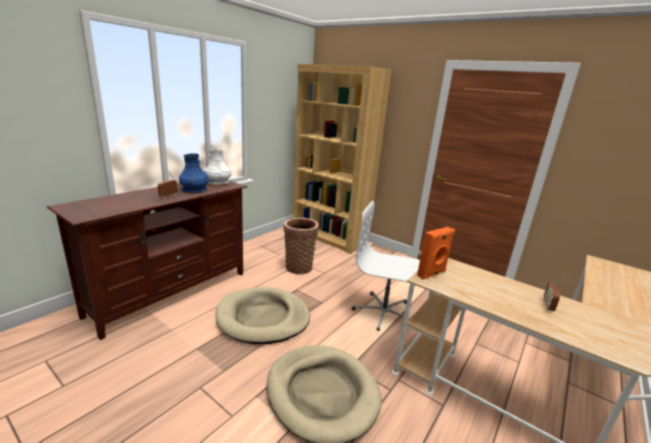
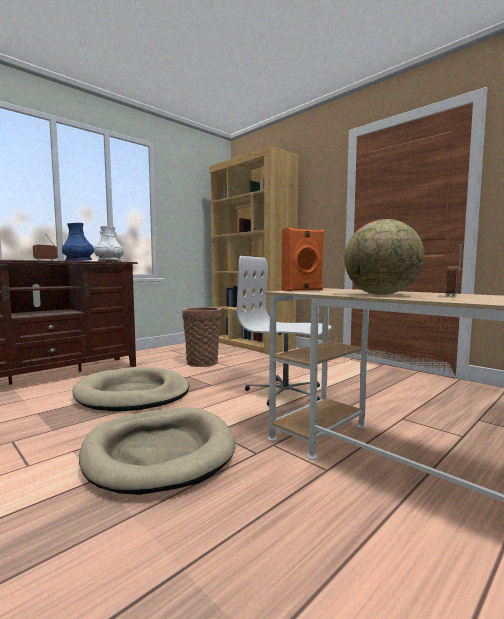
camera: 10 degrees right, 15 degrees down
(502, 303) = (382, 295): none -> globe

